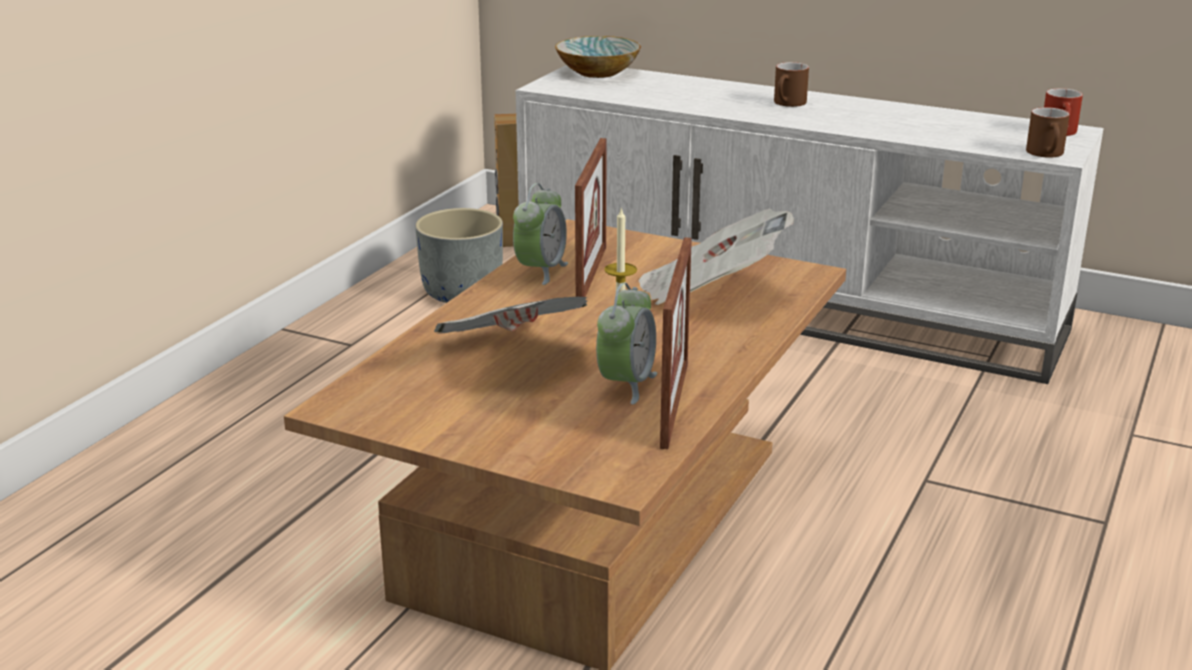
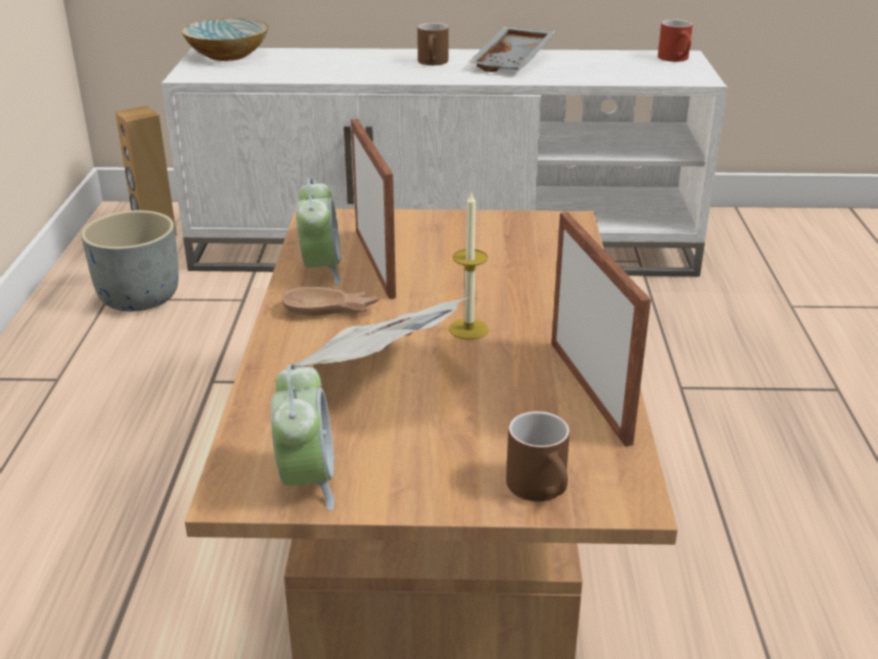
camera: 25 degrees left, 5 degrees up
(518, 303) = (330, 311): none -> brown bowl
(626, 385) = (523, 380): alarm clock -> alarm clock (307, 482)
(709, 293) = (503, 260): newspaper -> none
(874, 113) = (514, 62): none -> grey tray
(1048, 154) = (689, 78): brown mug -> brown mug (543, 489)

